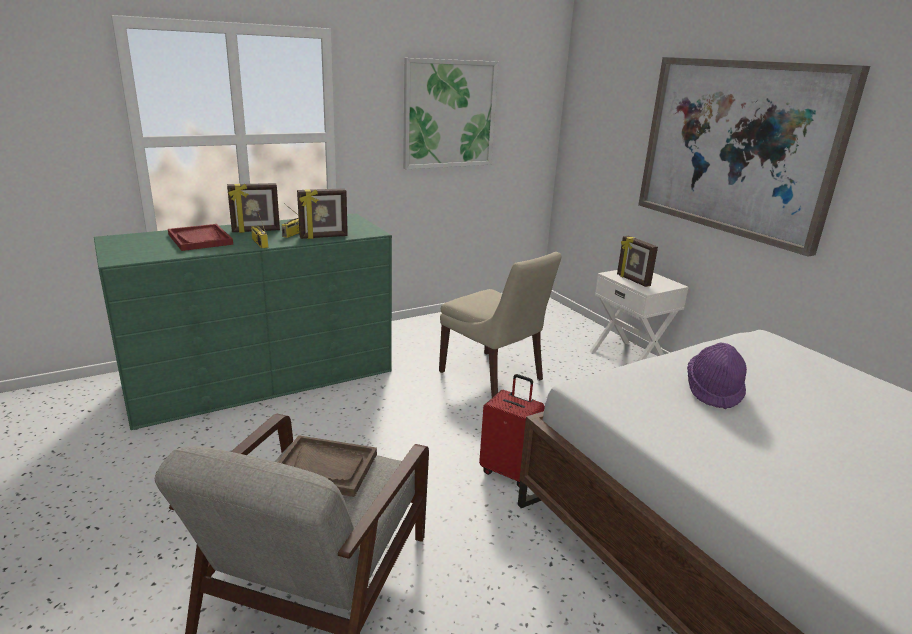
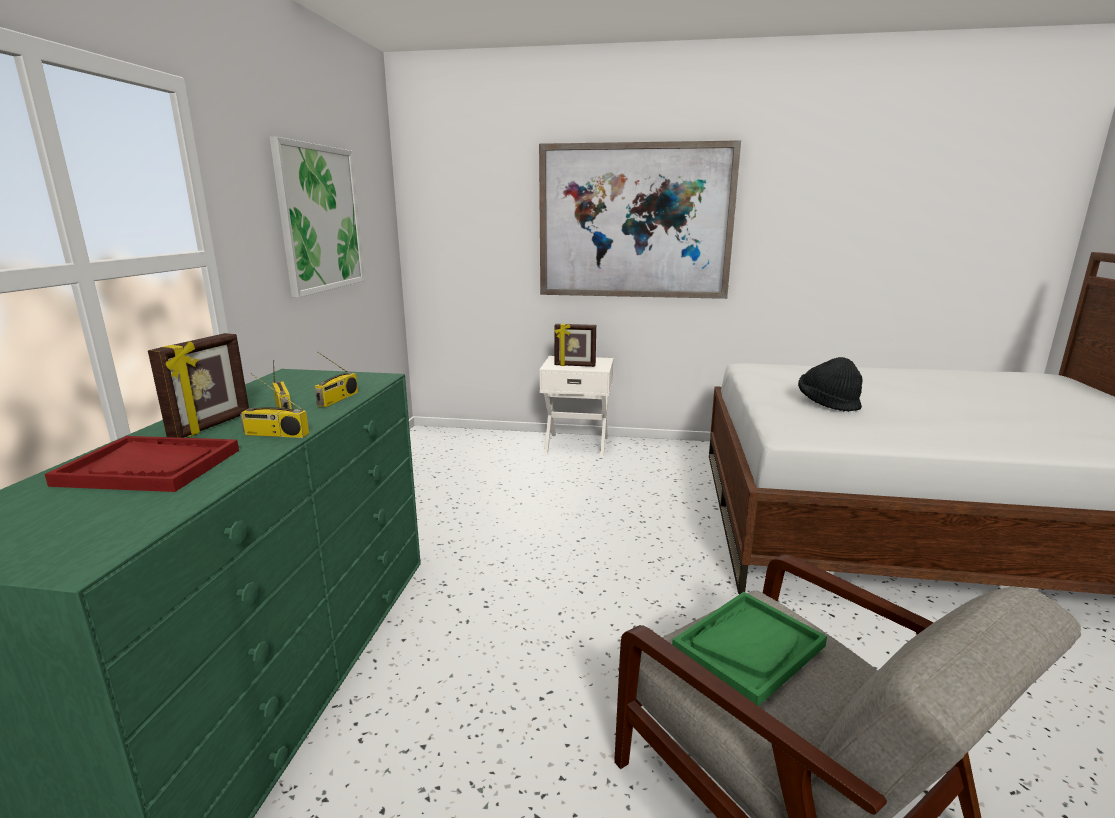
camera: 50 degrees left, 5 degrees down
(324, 237) = (338, 399): picture frame -> radio
(325, 467) = (748, 647): brown tray -> green tray
(493, 377) = (520, 512): beige chair -> none
(509, 471) = (684, 575): red suitcase -> none
(713, 391) = (827, 403): purple hat -> black hat

